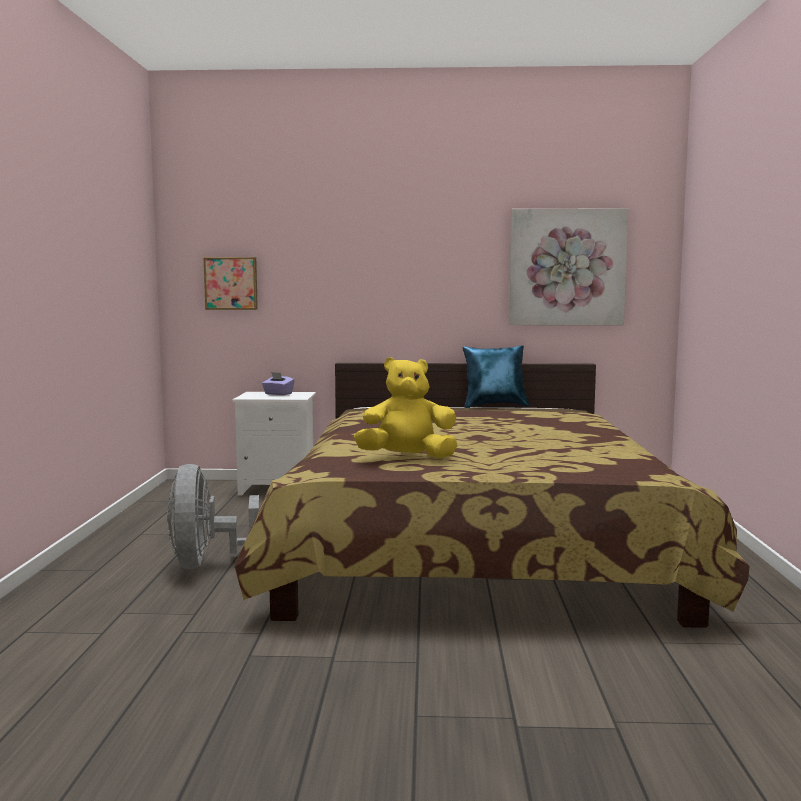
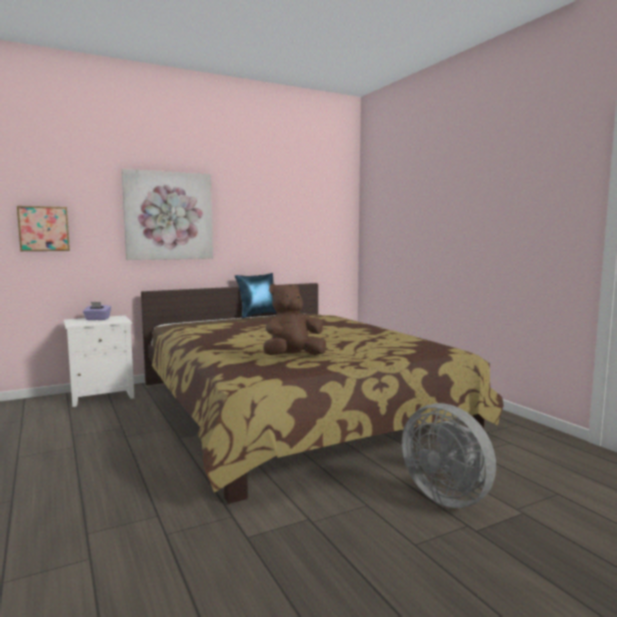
camera: 30 degrees left, 0 degrees up
(206, 563) = (114, 469): grey fan -> grey fan (448, 496)
(407, 458) = (293, 357): yellow plush toy -> brown plush toy
(567, 267) = (297, 220): picture -> picture (169, 216)

